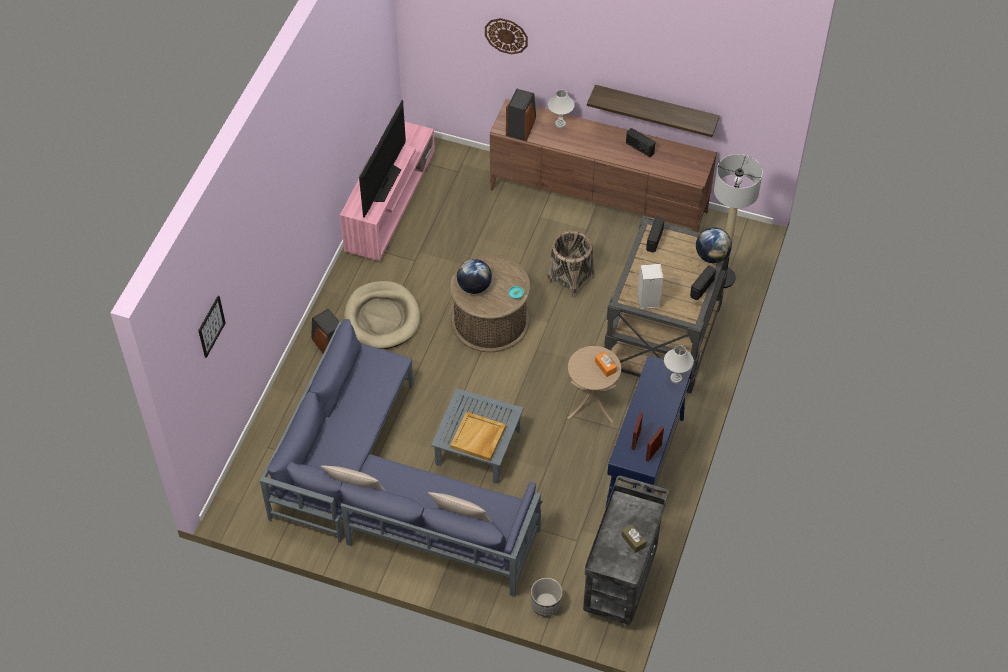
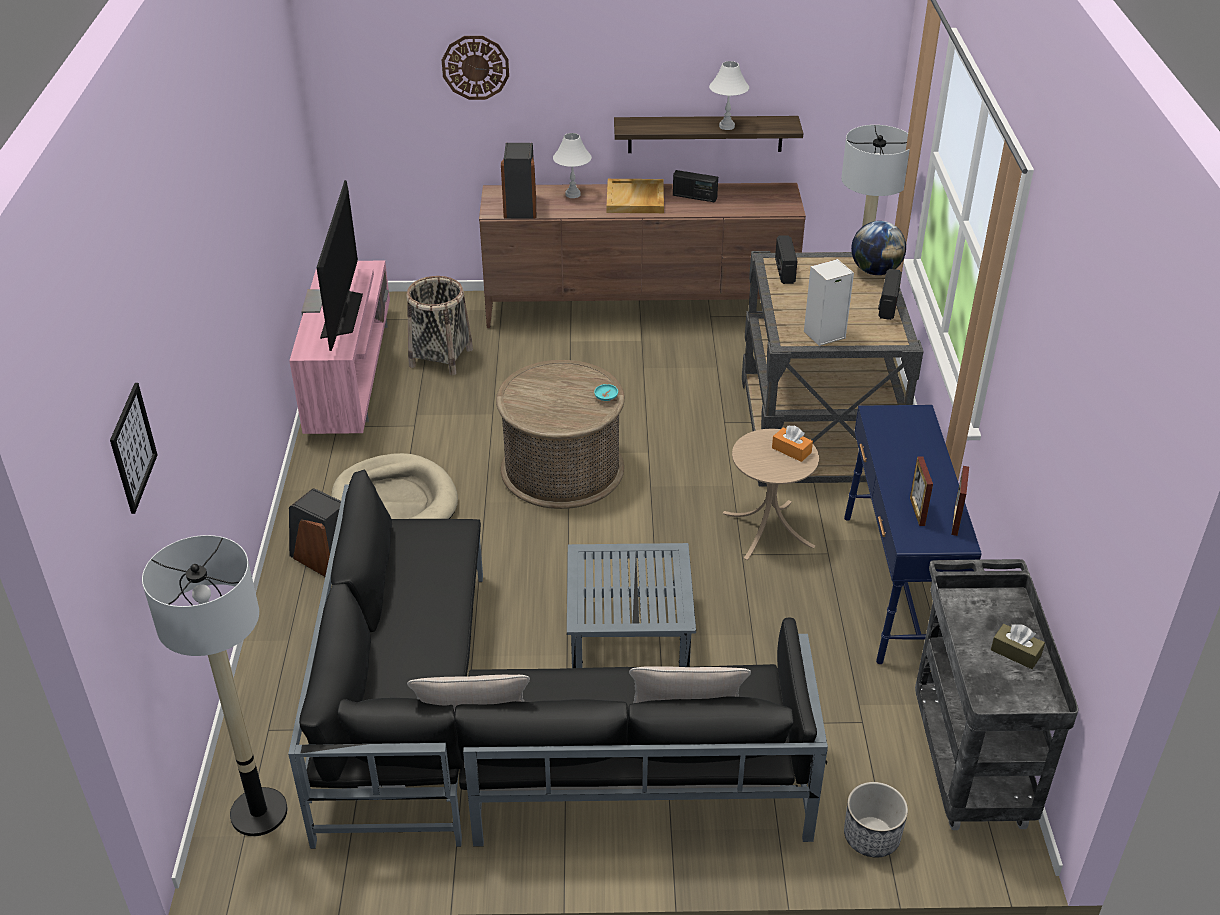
camera: 20 degrees left, 15 degrees down
(249, 493) = (258, 813): none -> floor lamp
(403, 483) = (531, 719): blue sofa -> black sofa
(474, 287) = (538, 403): globe -> none
(478, 438) = (640, 602): beige tray -> beige tray (635, 199)
(570, 279) = (651, 397): basket -> basket (441, 357)
(676, 378) = (919, 422): white table lamp -> white table lamp (727, 126)

